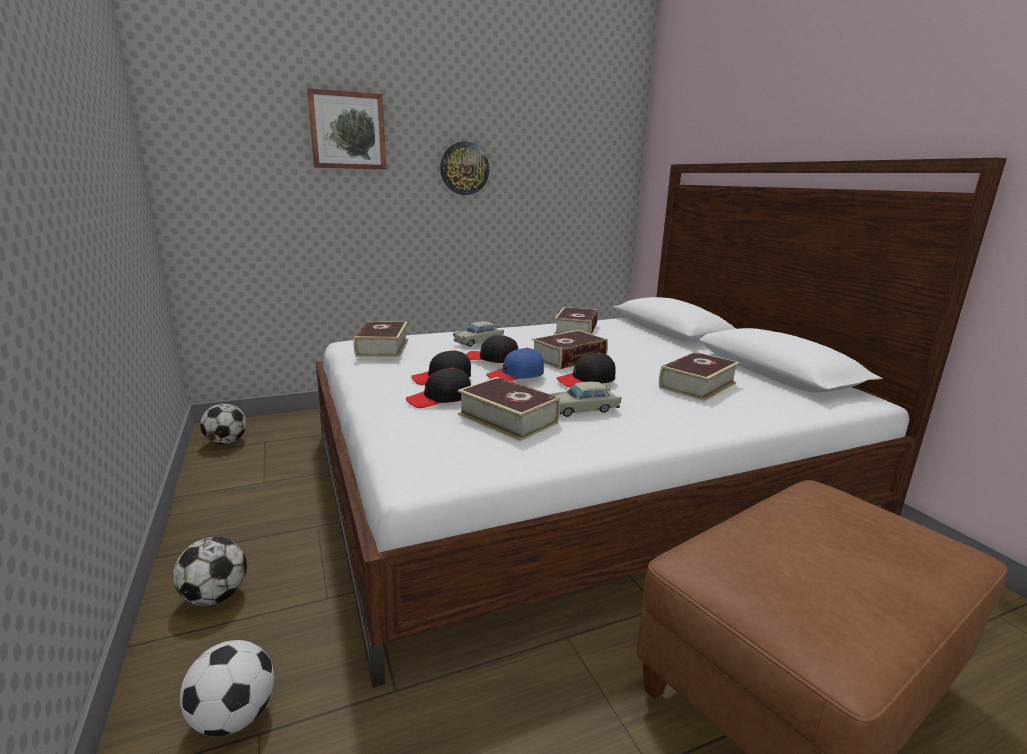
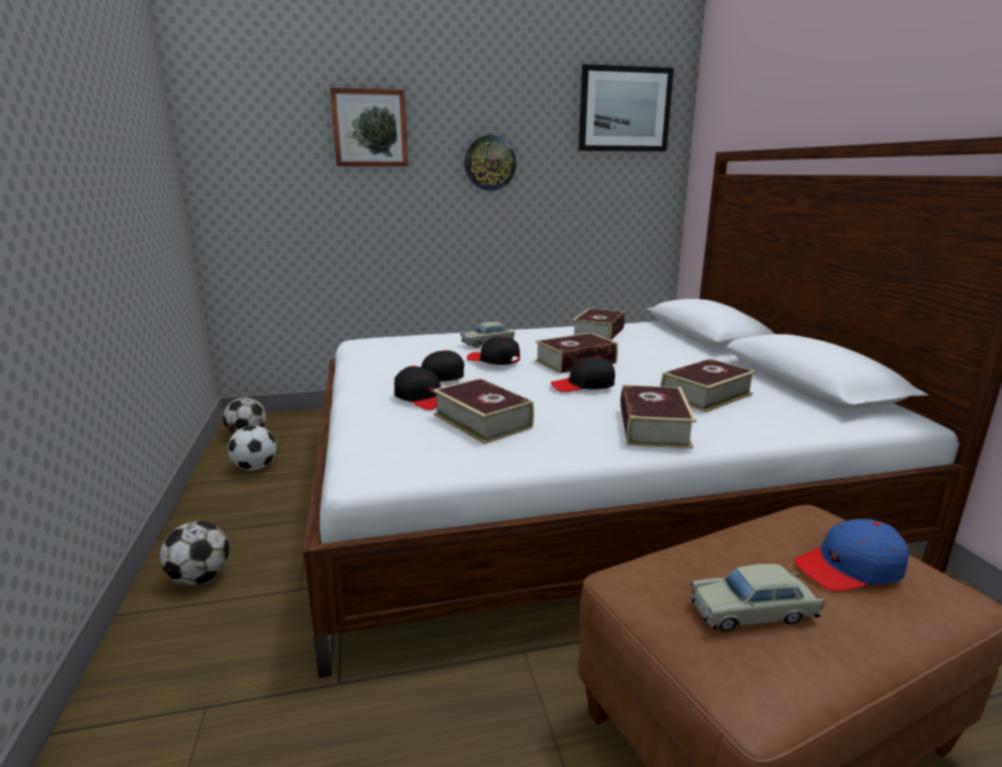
camera: 10 degrees right, 0 degrees up
(234, 717) = (188, 689): football -> football (255, 467)
(382, 347) = (388, 346): book -> book (653, 427)
(440, 398) = (423, 398): black cap -> black cap turned 120 degrees counterclockwise
(516, 375) = (510, 378): blue cap -> blue cap (850, 568)
(583, 409) = (566, 415): beige toy car -> beige toy car (752, 612)
(586, 122) = (624, 109): none -> picture

